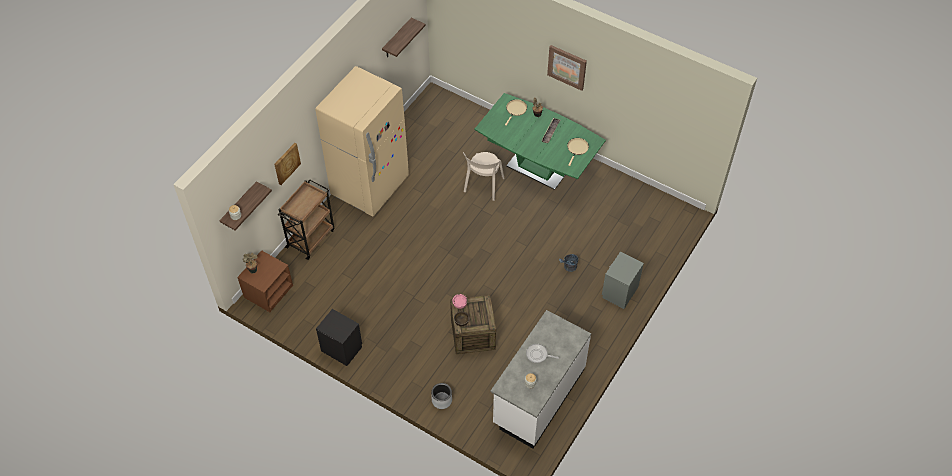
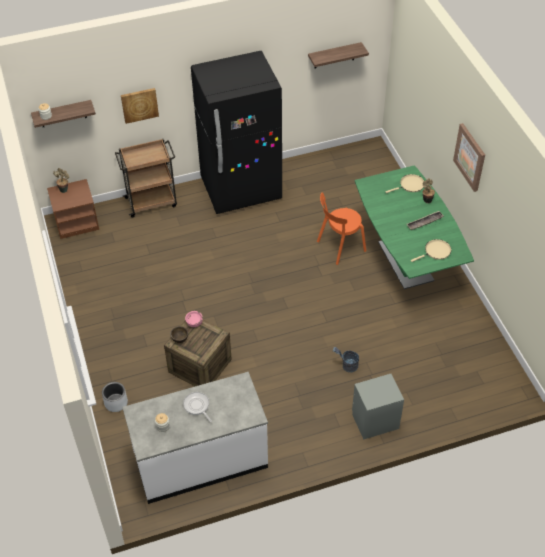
camera: 40 degrees right, 5 degrees down
(341, 349) = (83, 304): black nightstand -> none
(370, 186) = (241, 190): beige fridge -> black fridge
(483, 186) = (339, 247): beige chair -> orange chair

